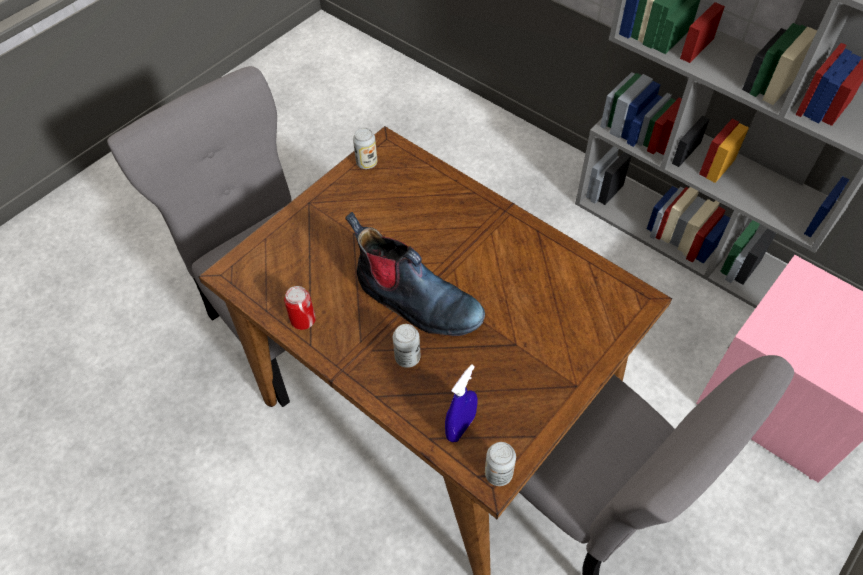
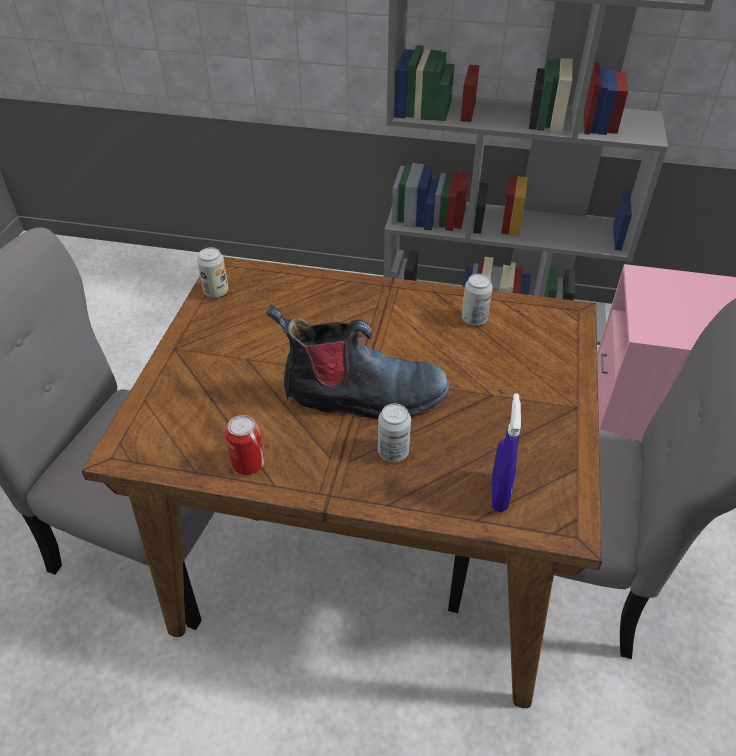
camera: 30 degrees left, 10 degrees down
(498, 473) = (571, 520): can -> can (474, 319)

